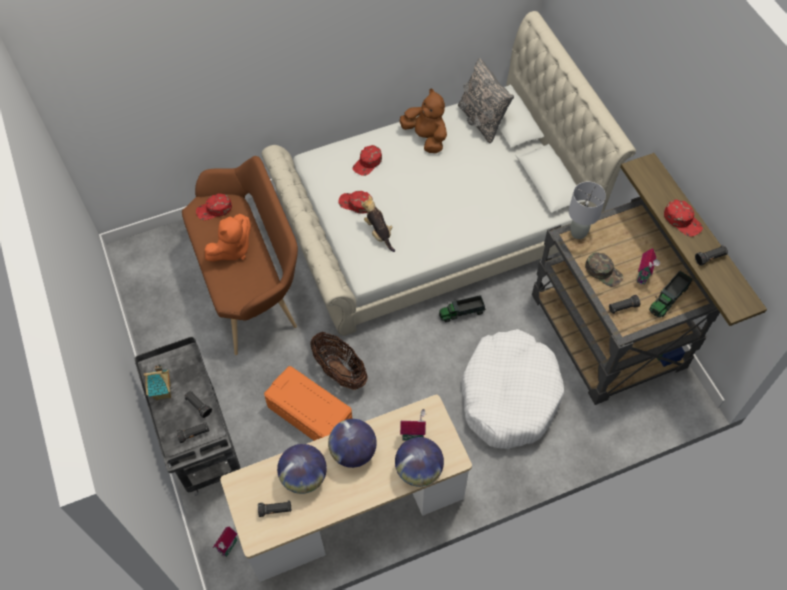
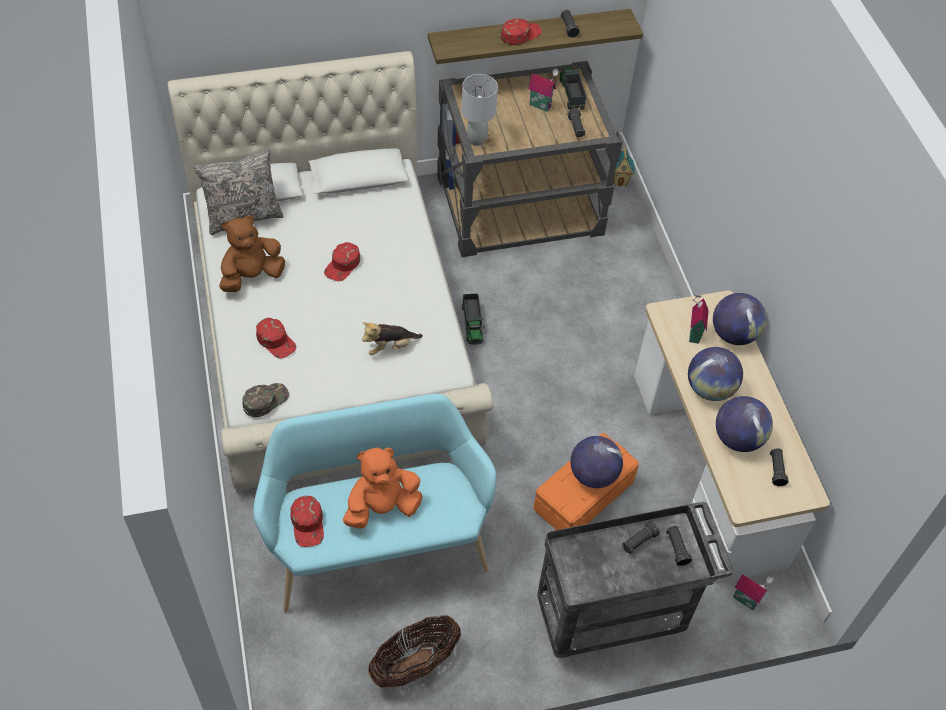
camera: 85 degrees left, 5 degrees down
(164, 392) = (616, 580): toy house -> toy house (619, 181)
(232, 249) = (382, 507): orange plush toy -> orange plush toy turned 75 degrees counterclockwise
(251, 282) = (377, 543): brown bench -> turquoise bench
(307, 404) = (593, 475): none -> globe
(340, 371) = (529, 456): basket -> basket (414, 663)
(356, 203) = (337, 364): red cap -> red cap (343, 265)
(509, 395) = (584, 302): white dog bed -> none
(603, 271) = (530, 132): green cap -> green cap (265, 400)
(668, 299) = (571, 94): toy truck -> toy truck turned 150 degrees counterclockwise

